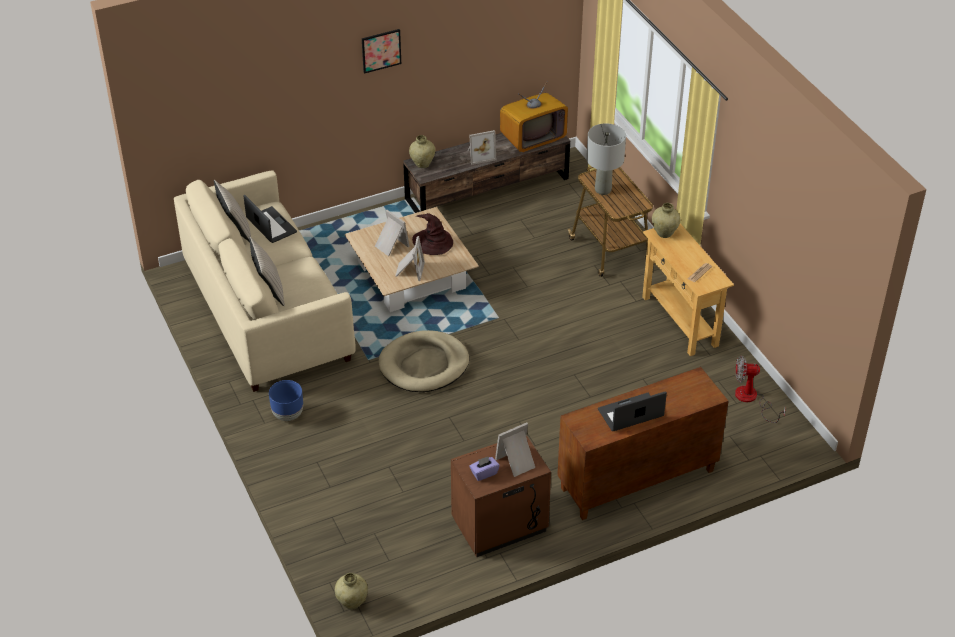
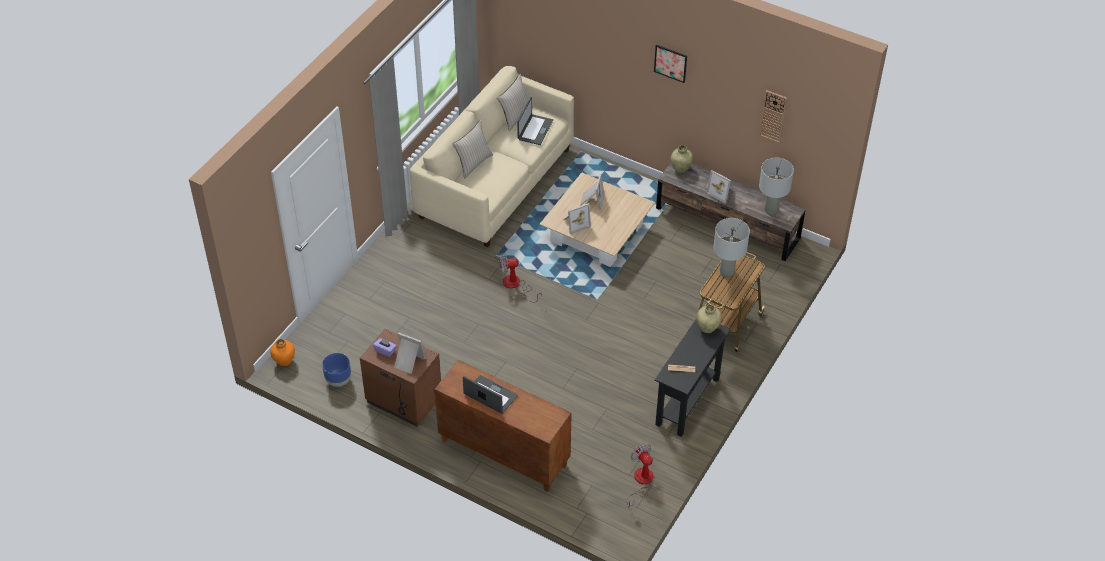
camera: 55 degrees right, 5 degrees up
(287, 414) = (413, 244): blue planter -> blue planter (338, 380)
(352, 602) = (284, 361): beige vase -> orange vase
(424, 365) = (516, 285): beige dog bed -> fan
(433, 242) = (615, 220): brown hat -> none
(502, 37) = (773, 116): none -> wall clock
(532, 137) = (771, 210): television -> grey table lamp
(680, 321) = (687, 401): beige console table -> black console table

